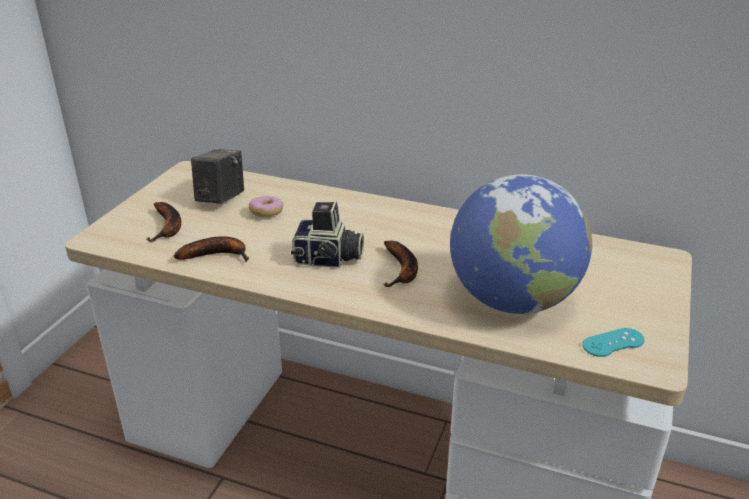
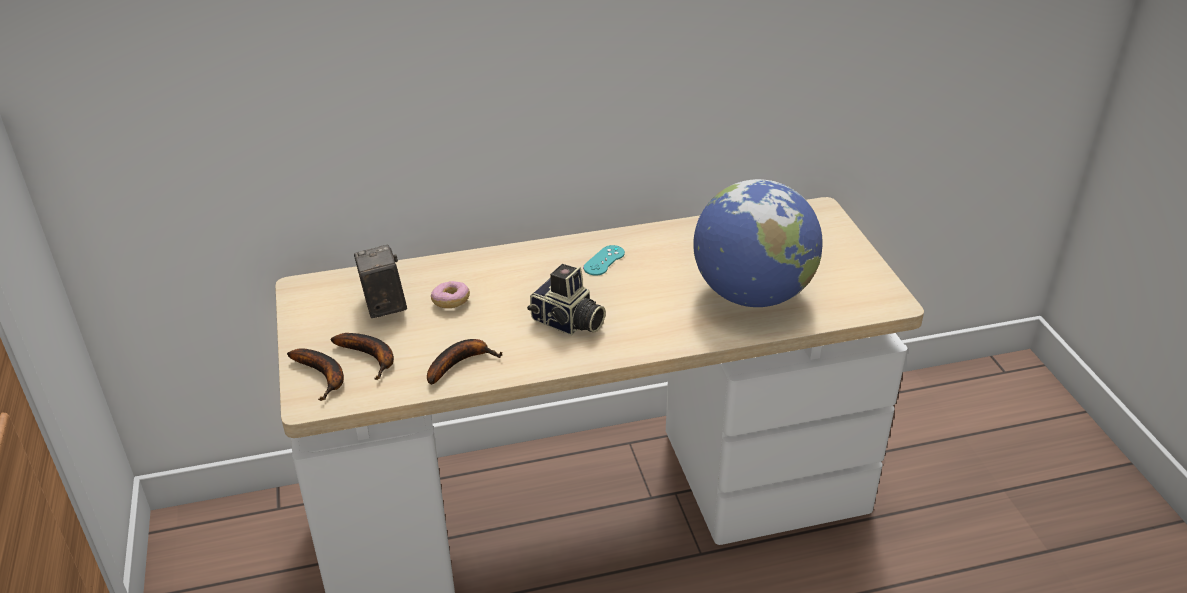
camera: 35 degrees left, 5 degrees up
(328, 259) = (567, 323): camera -> camera turned 60 degrees clockwise
(402, 270) = (640, 305): banana -> banana (323, 376)
(613, 343) = (851, 297): turquoise game controller -> turquoise game controller (604, 260)

